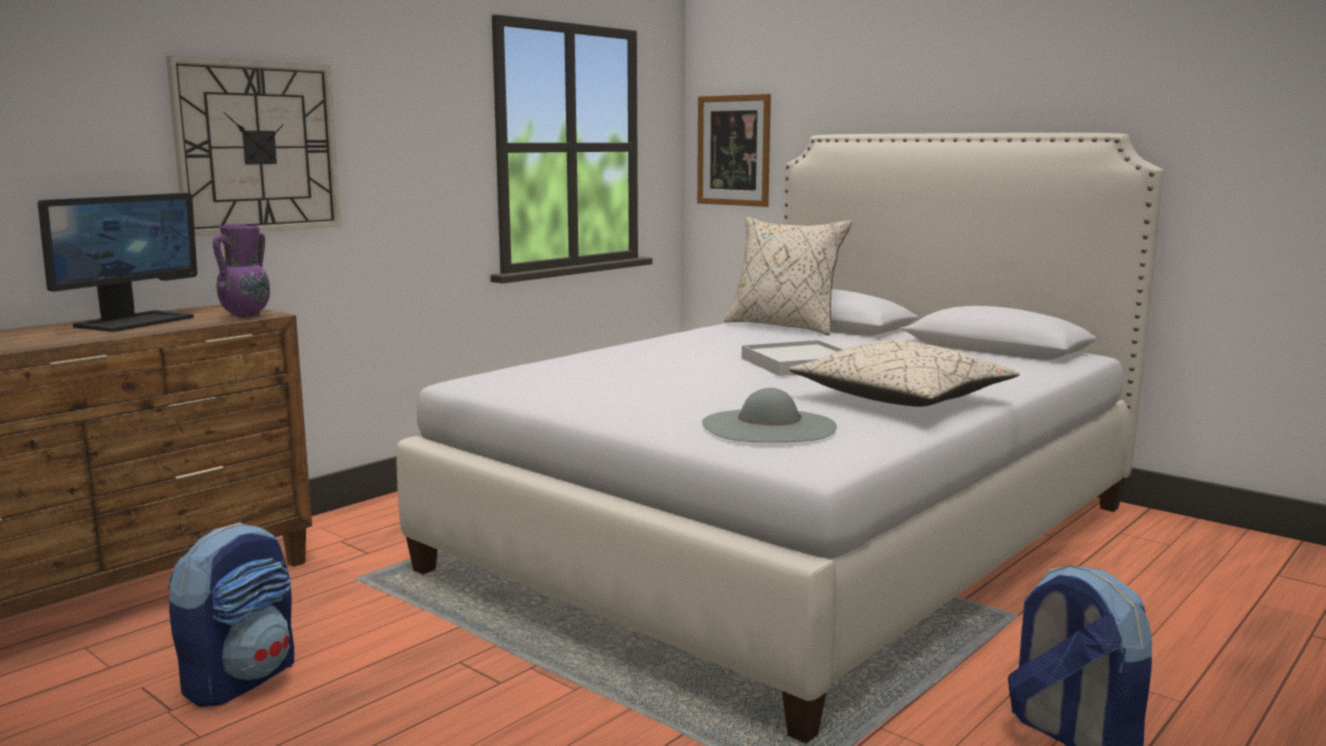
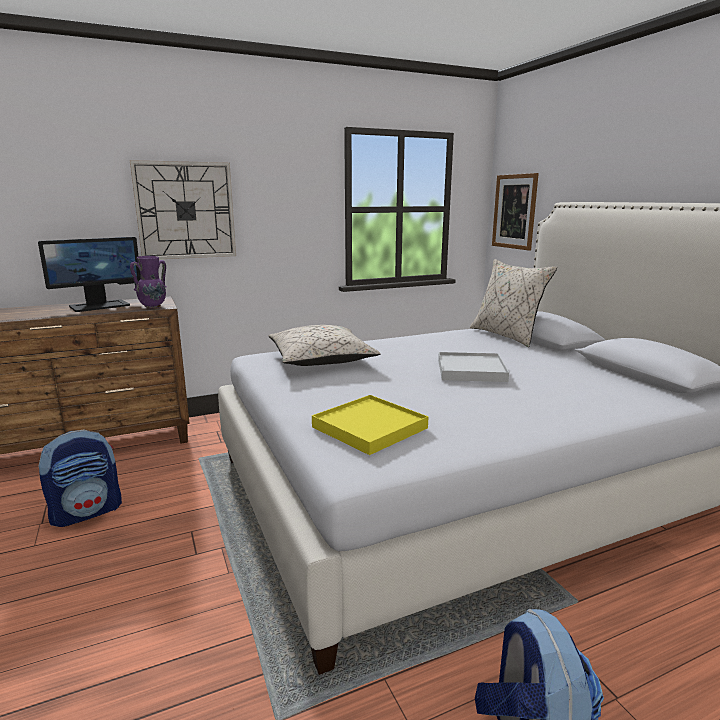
camera: 25 degrees right, 5 degrees up
(768, 426) = (369, 427): grey hat -> yellow tray
(901, 399) = (503, 417): beige pillow -> beige pillow (321, 360)

